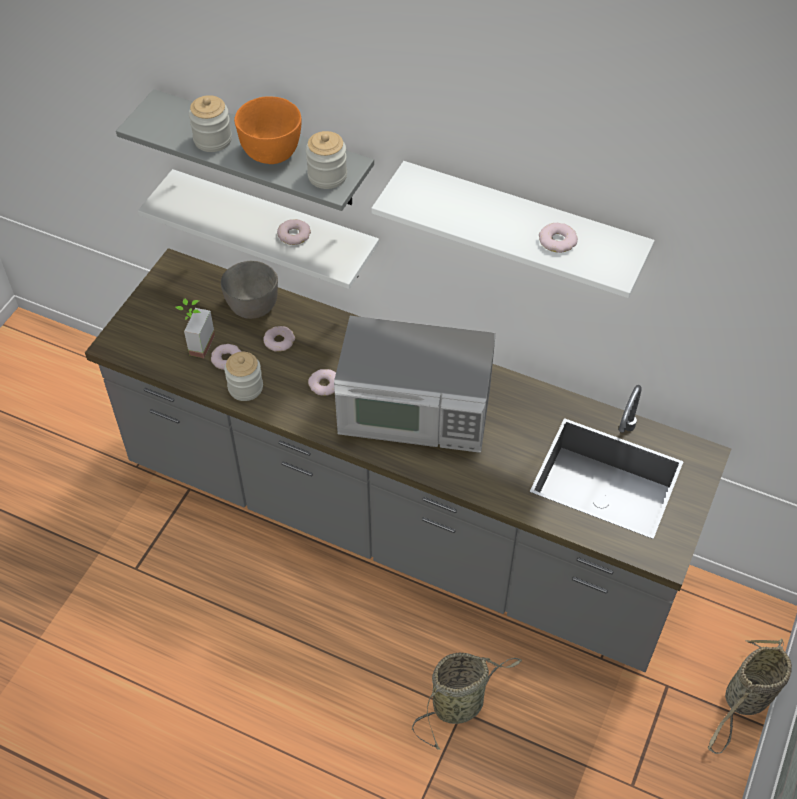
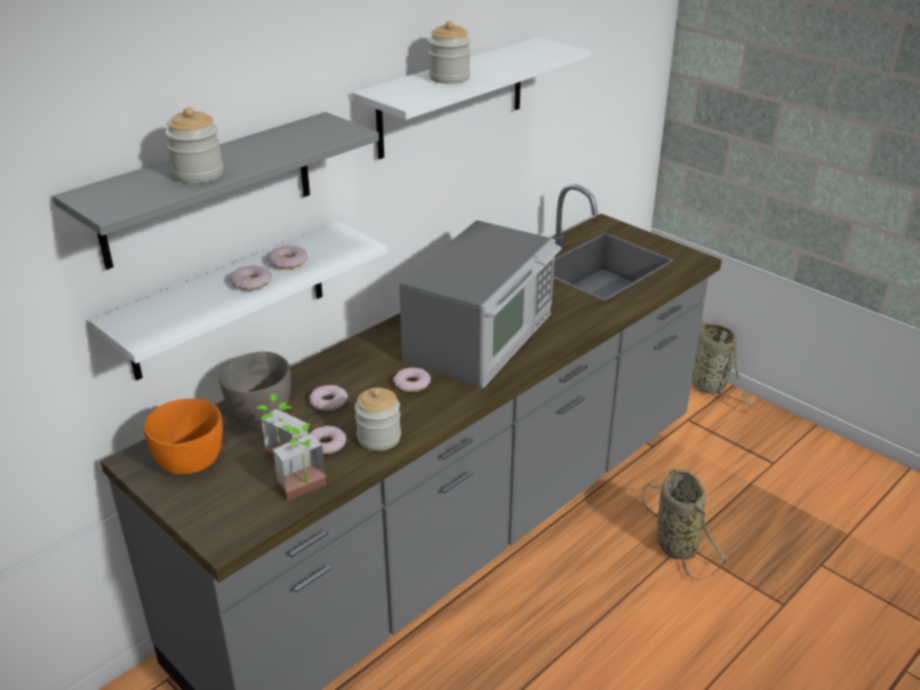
camera: 70 degrees left, 20 degrees down
(171, 368) = (306, 491): none -> potted plant
(272, 152) = (259, 149): orange bowl -> orange bowl (191, 461)
(327, 176) = (328, 131): jar -> jar (449, 78)
(557, 241) = (514, 60): donut -> donut (251, 282)

